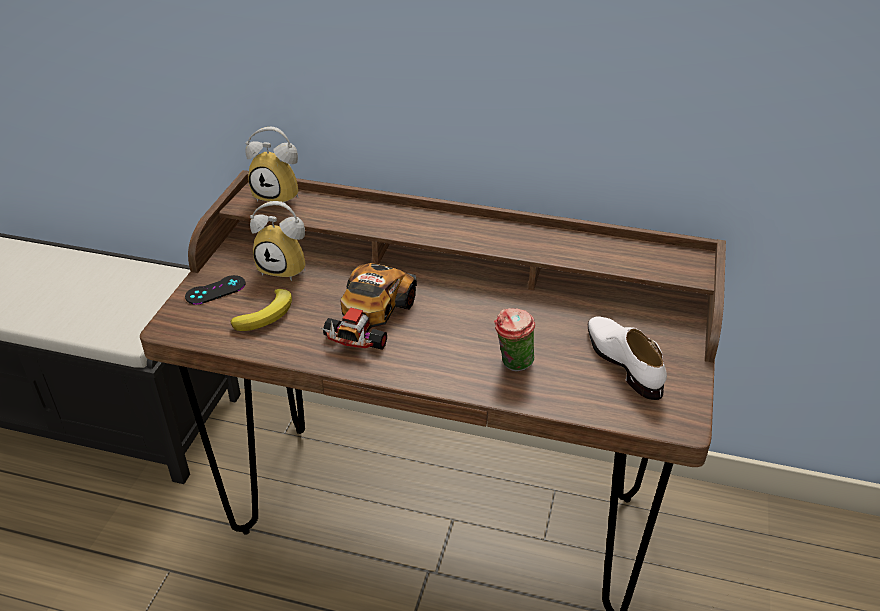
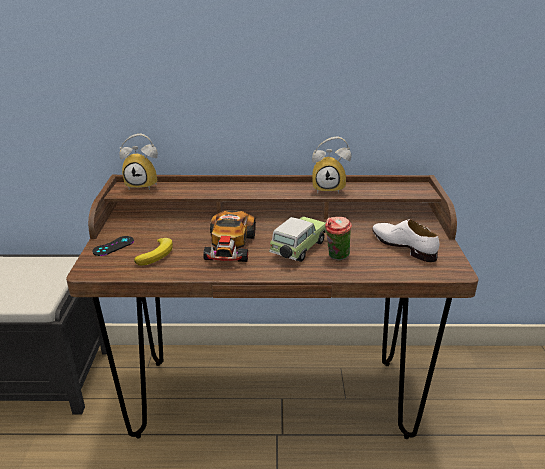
camera: 15 degrees left, 10 degrees down
(287, 268) = (159, 228): alarm clock -> alarm clock (329, 188)
(463, 341) = (297, 250): none -> toy car

